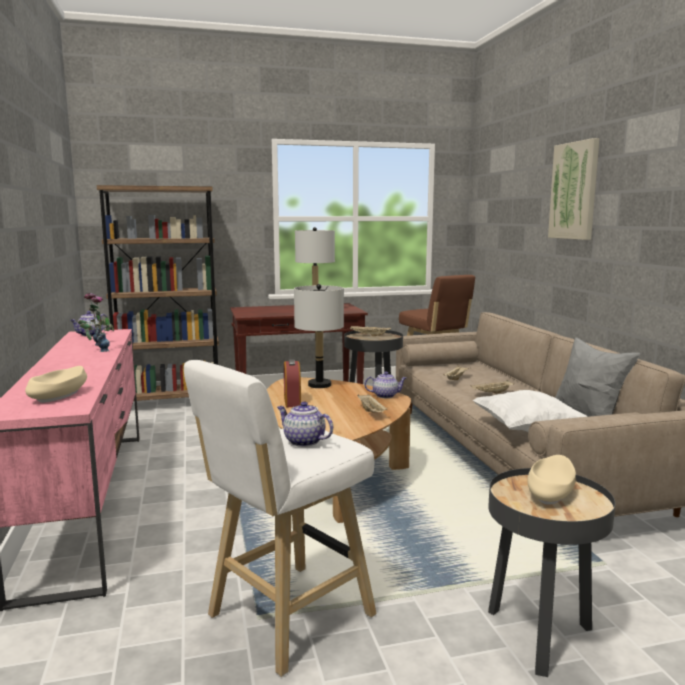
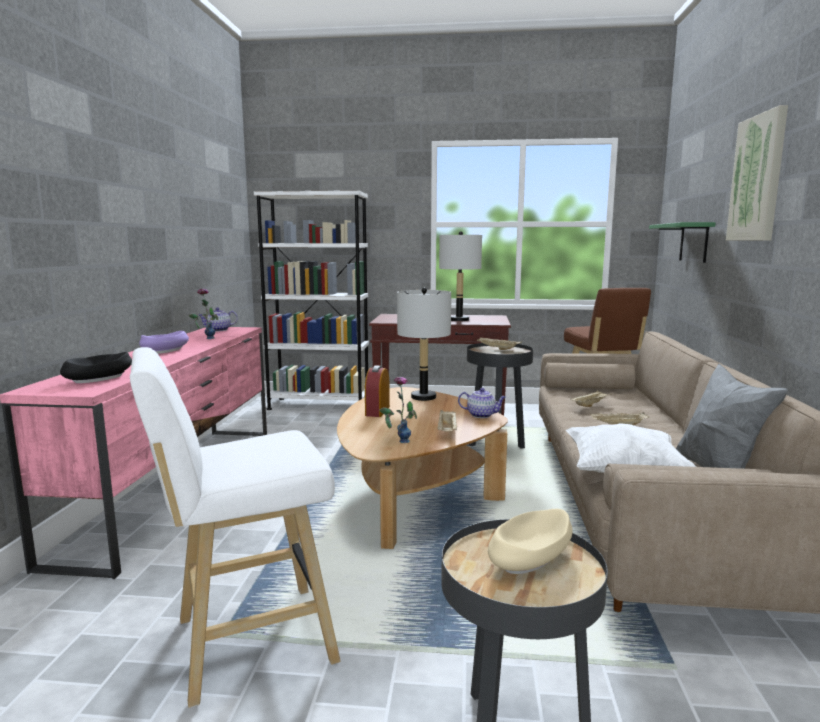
camera: 20 degrees right, 0 degrees up
(58, 396) = (99, 378): beige bowl -> black bowl
(74, 361) = (165, 351): none -> purple bowl
(98, 351) = (200, 343): vase -> vase (398, 440)
(170, 404) = (319, 405): brown bookcase -> white bookcase
(303, 441) = (263, 449): teapot -> none
(511, 237) = (694, 242): none -> green shelf

